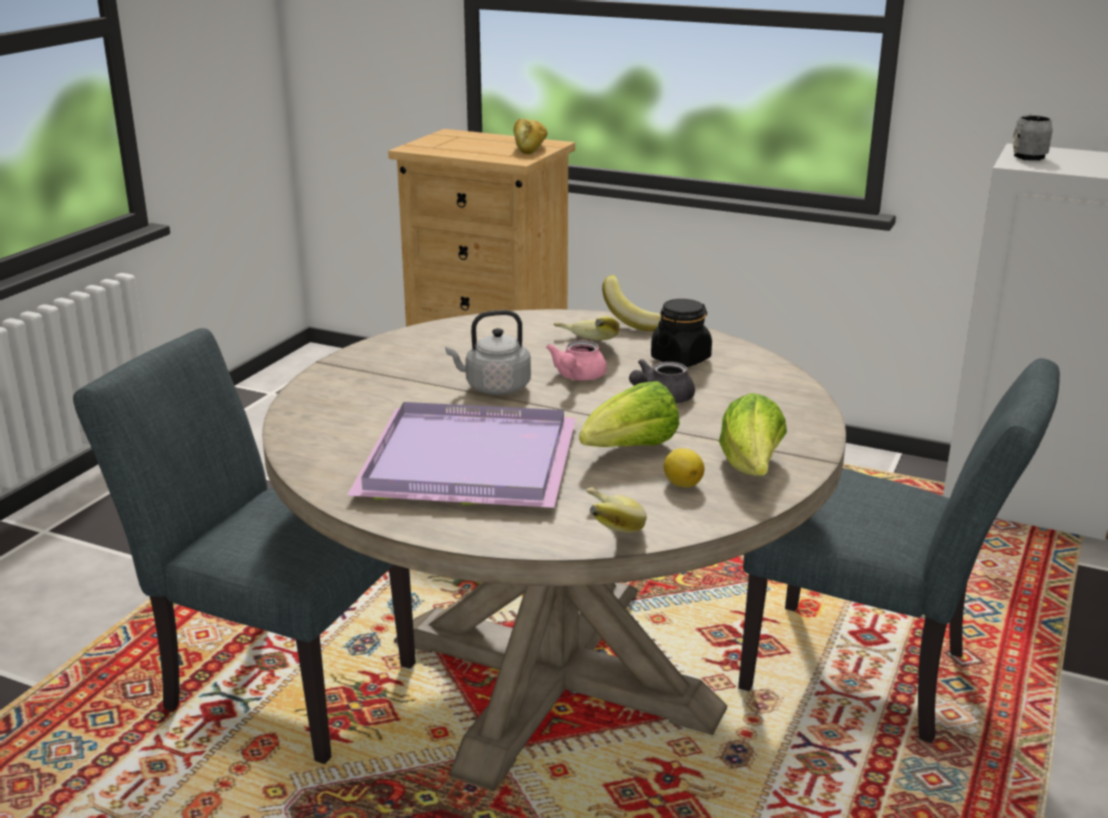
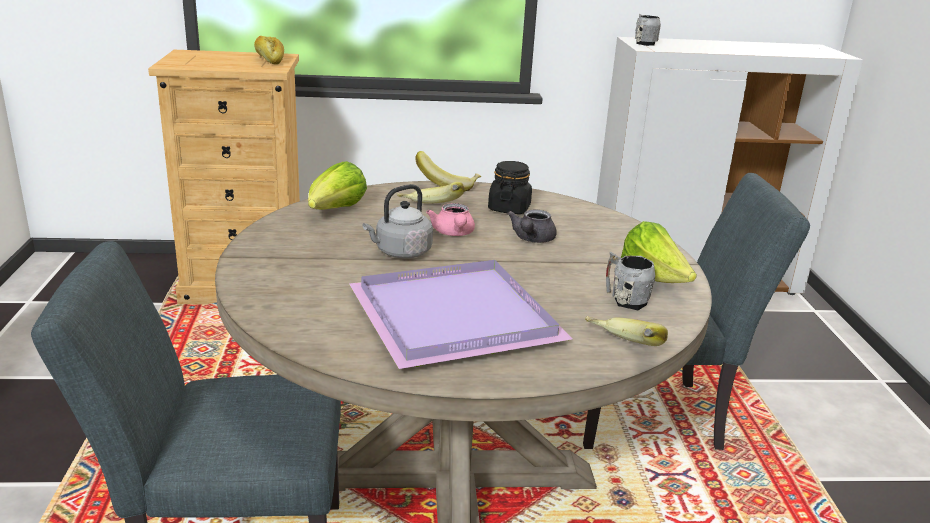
camera: 30 degrees left, 0 degrees up
(630, 450) = (559, 282): lettuce -> lettuce (335, 211)
(682, 483) = (625, 300): lemon -> grey mug

